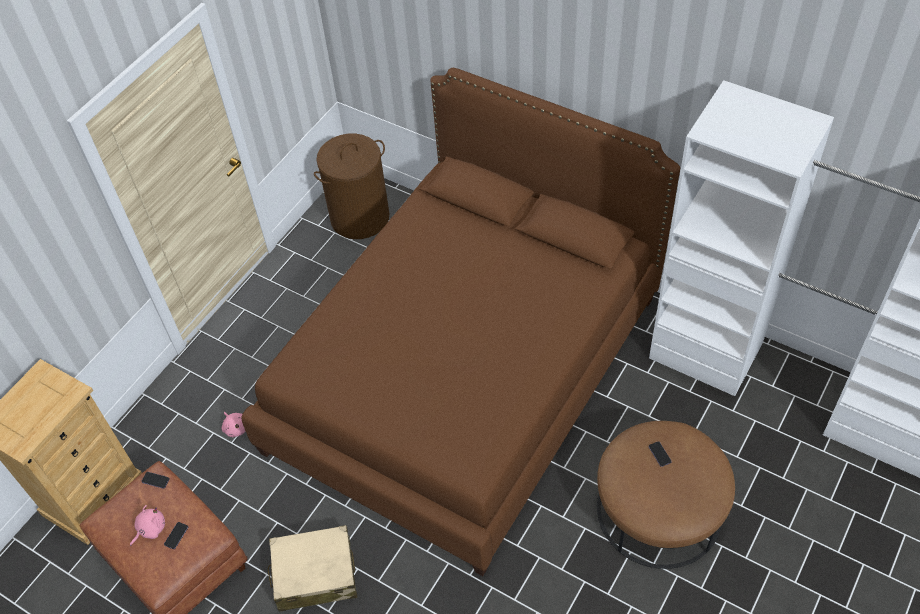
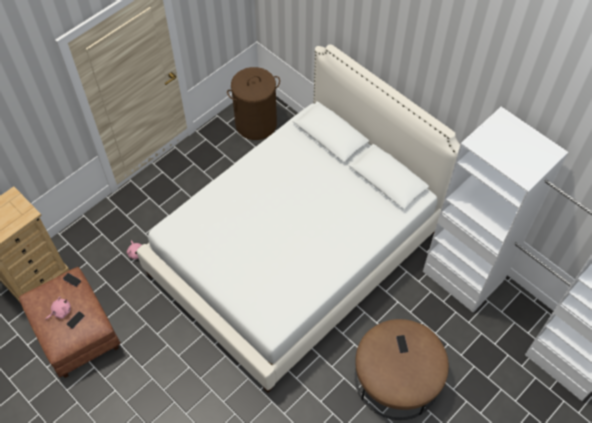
camera: 10 degrees right, 5 degrees up
(315, 574) = (161, 364): beige suitcase -> none
(466, 372) = (296, 251): brown bed -> white bed

